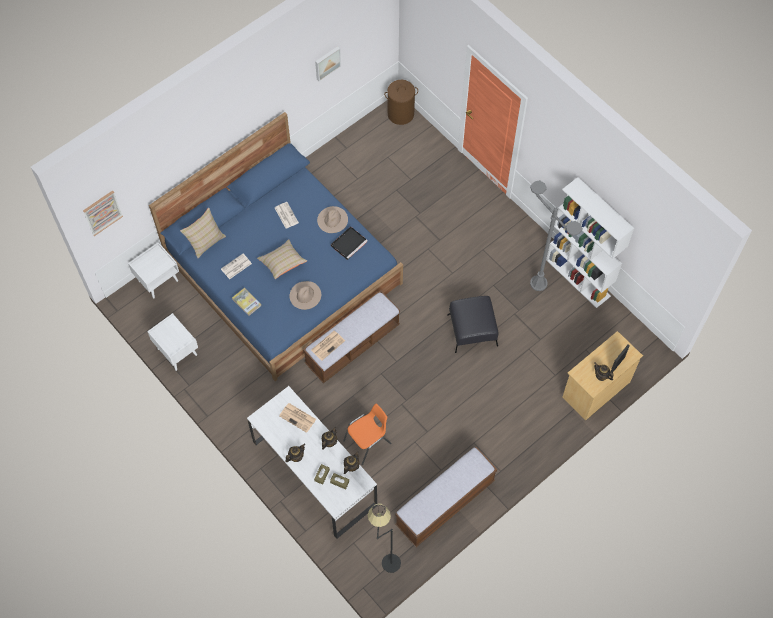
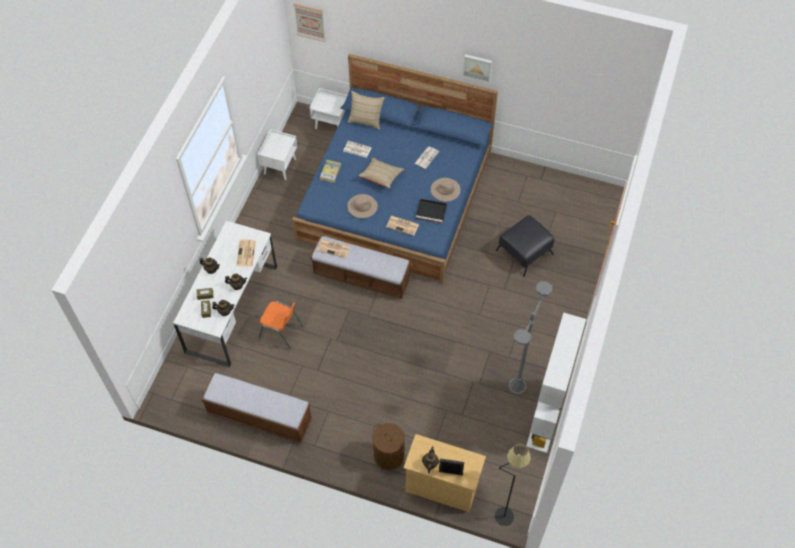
camera: 60 degrees right, 5 degrees down
(327, 62) = (556, 85): picture -> picture (477, 67)
(349, 274) = (403, 225): none -> newspaper
(384, 557) = (187, 395): black floor lamp -> black floor lamp (505, 507)
(400, 114) = (604, 199): brown laundry basket -> brown laundry basket (389, 455)
(472, 330) = (434, 357): black ottoman -> black ottoman (524, 252)

